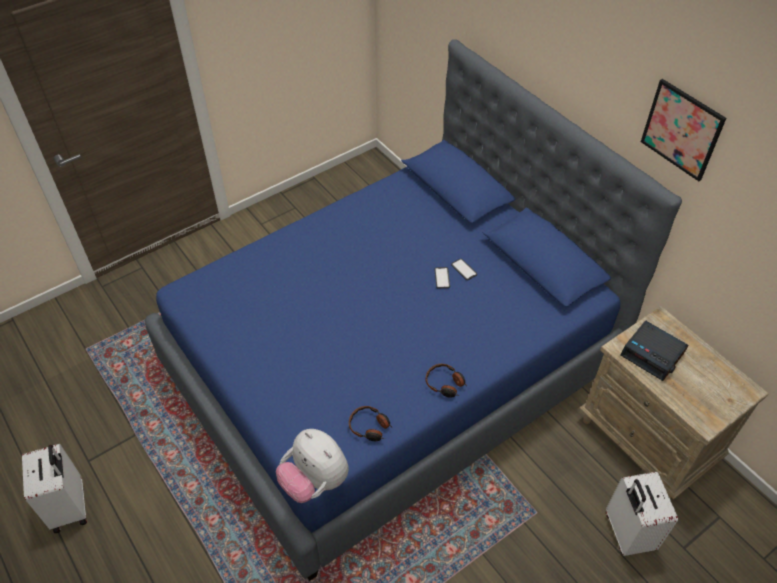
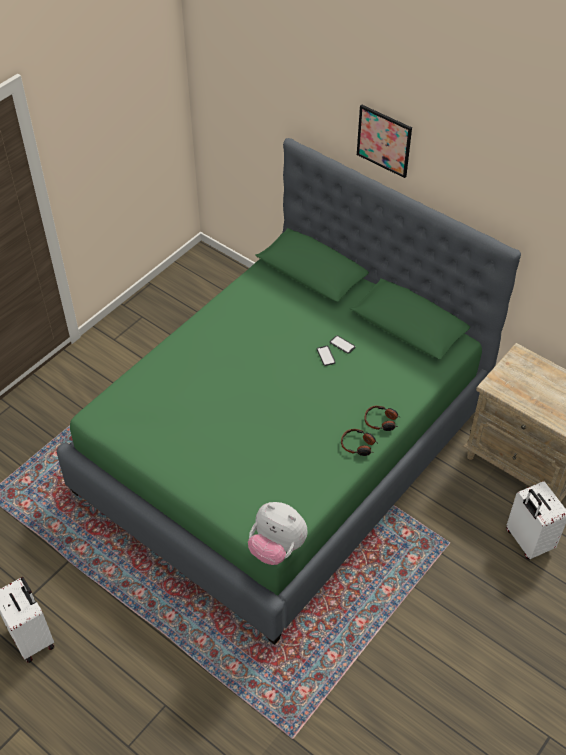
camera: 15 degrees left, 0 degrees up
(370, 427) = (307, 494): headphones -> headphones (381, 421)
(389, 367) = (284, 448): blue bed -> green bed
(653, 354) = (520, 384): alarm clock -> none
(682, 129) = (511, 196): picture -> picture (384, 140)

